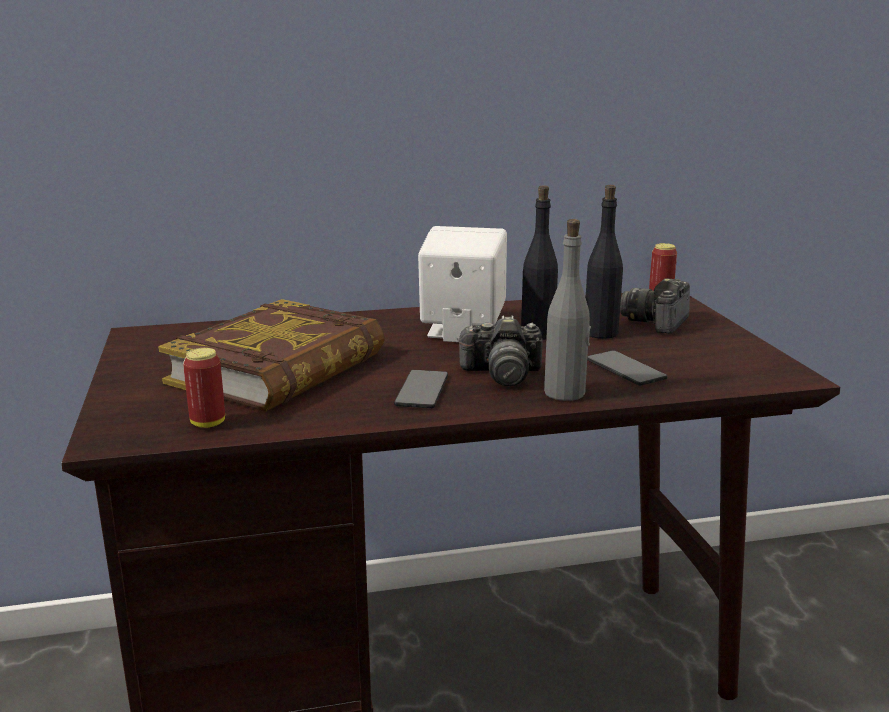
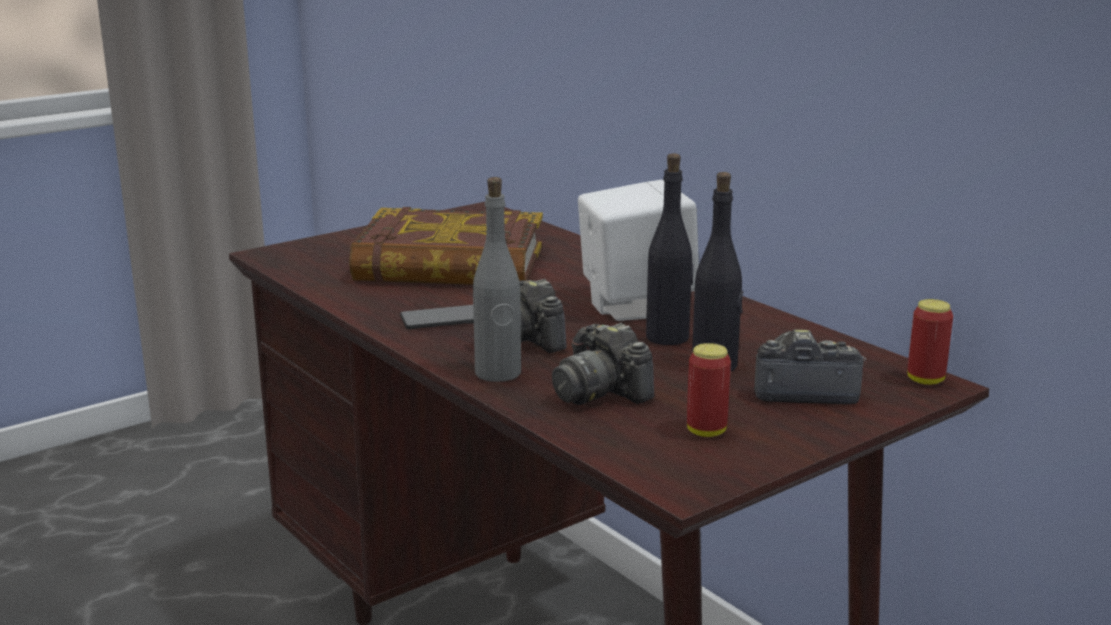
camera: 65 degrees right, 0 degrees up
(208, 423) = (318, 270): can -> can (706, 431)
(625, 370) = (600, 392): phone -> camera

